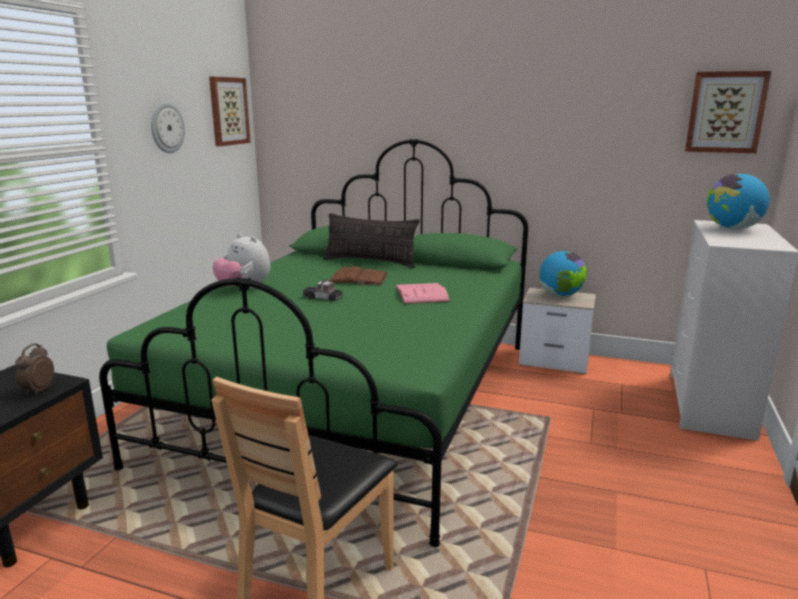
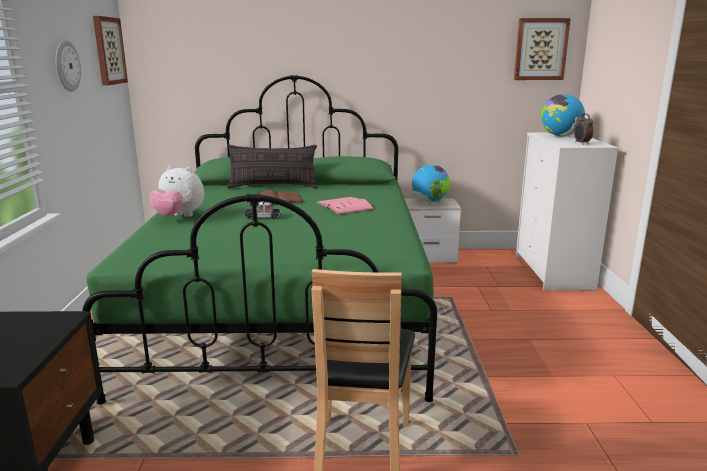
camera: 20 degrees left, 0 degrees up
(38, 391) = (47, 328): alarm clock -> alarm clock (581, 143)

